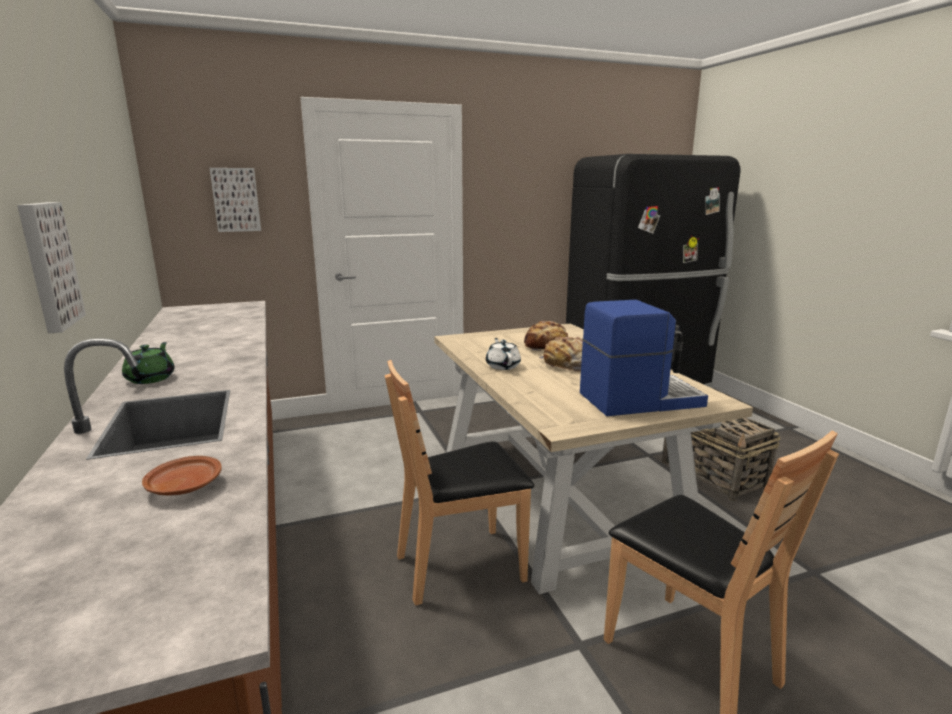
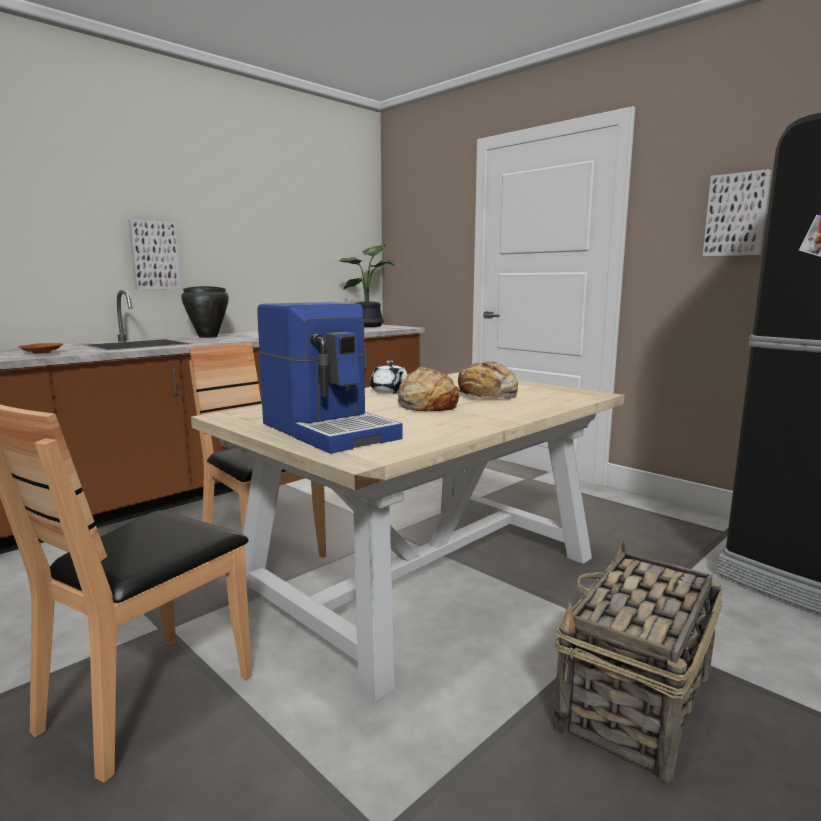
camera: 65 degrees right, 5 degrees down
(151, 378) = (208, 336): green teapot -> black cooking pot
(199, 311) = (369, 326): none -> potted plant
(236, 200) = (427, 239): picture -> picture (736, 215)
(503, 366) = (390, 391): white teapot -> white teapot turned 105 degrees clockwise

